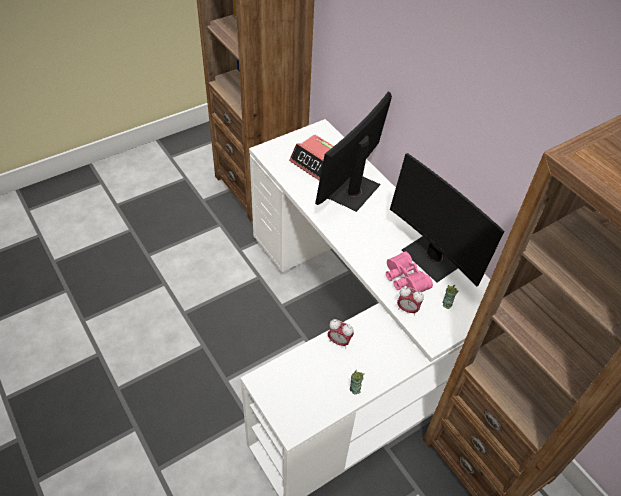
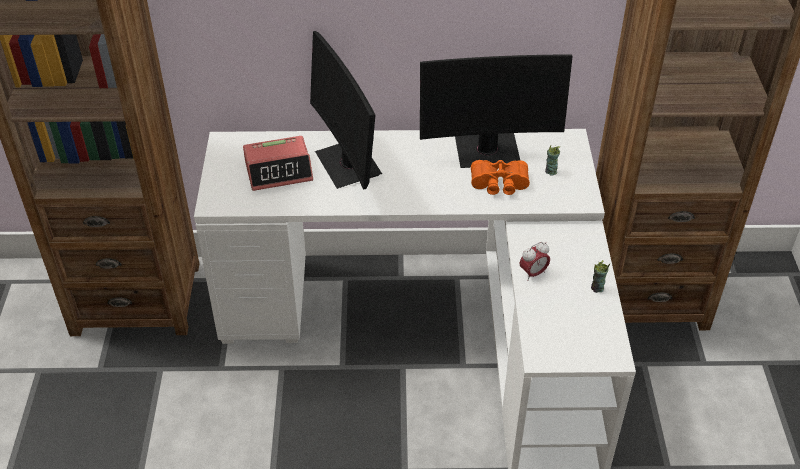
camera: 55 degrees left, 5 degrees down
(404, 280) = (499, 185): pink binoculars -> orange binoculars
(407, 309) = (537, 201): alarm clock -> none

